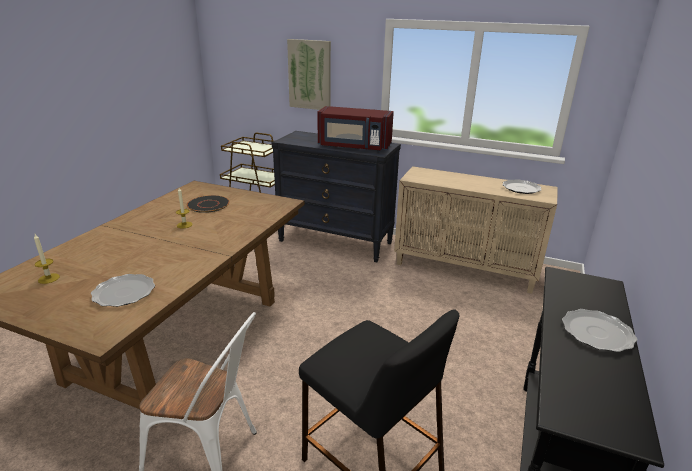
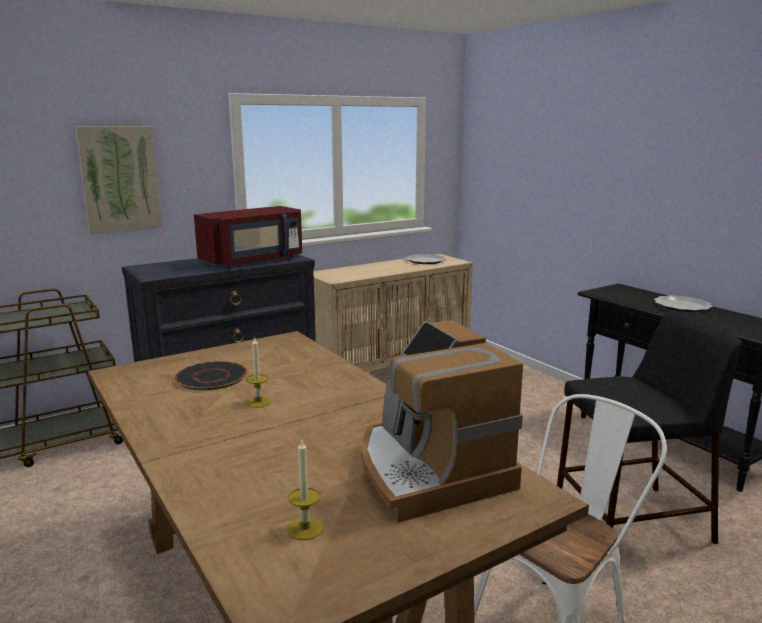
camera: 55 degrees left, 10 degrees down
(124, 293) = (429, 470): plate -> coffee machine

